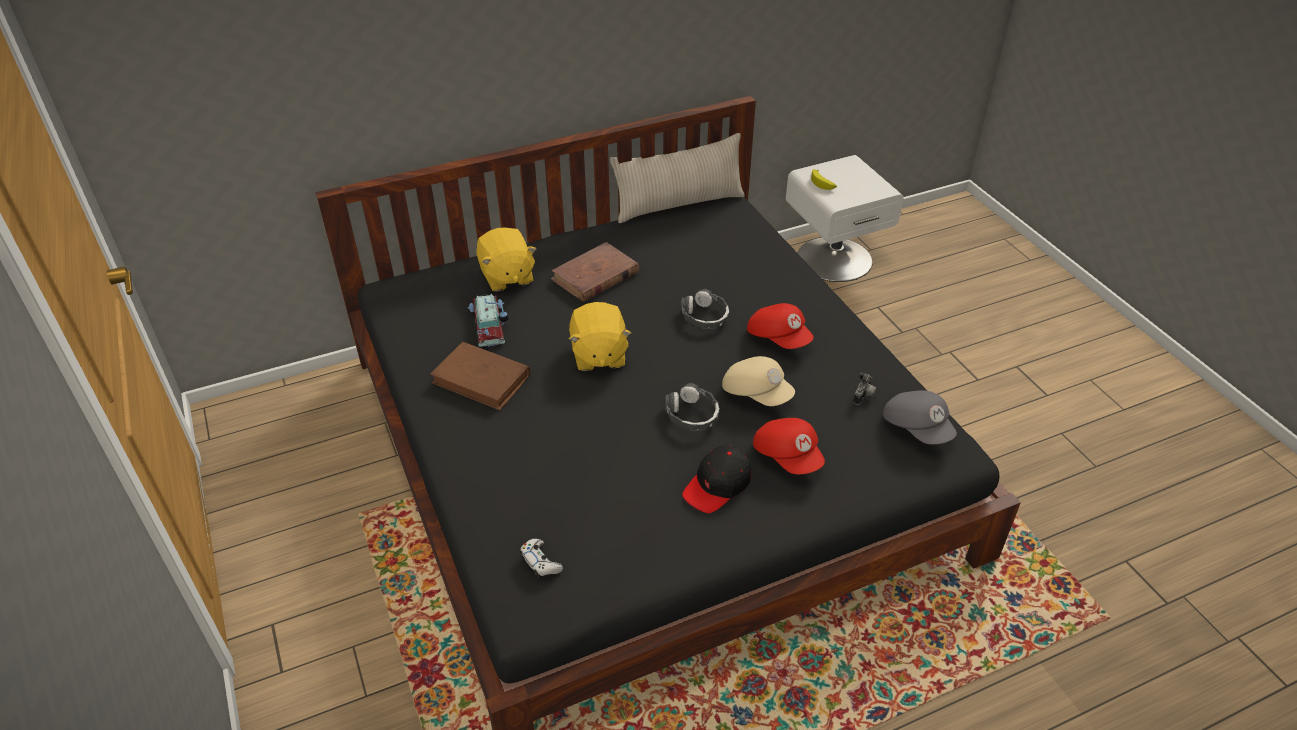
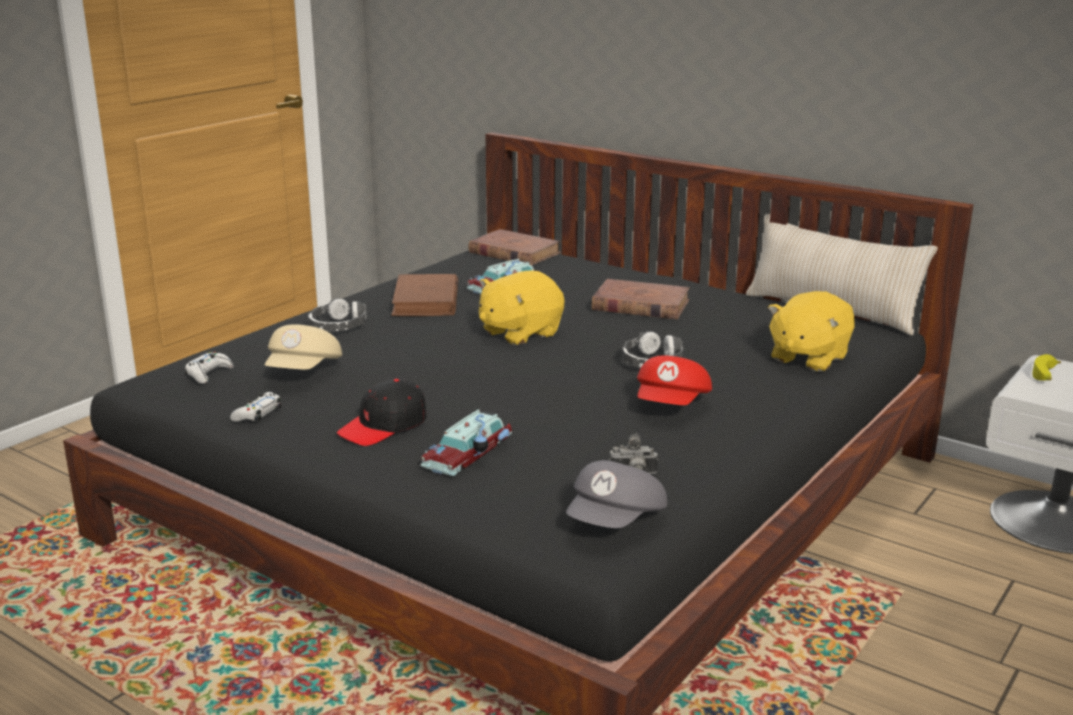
camera: 60 degrees right, 20 degrees down
(413, 289) = (514, 253): none -> brown book
(506, 276) = (583, 276): yellow plush toy -> yellow plush toy (808, 358)
(647, 551) = (257, 414): none -> white game controller
(692, 415) = (479, 390): headphones -> headphones (338, 326)
(717, 485) = (384, 426): black cap -> black cap turned 60 degrees counterclockwise
(757, 393) = (557, 414): beige cap -> beige cap (304, 371)
(788, 456) = (470, 453): red cap -> toy car

